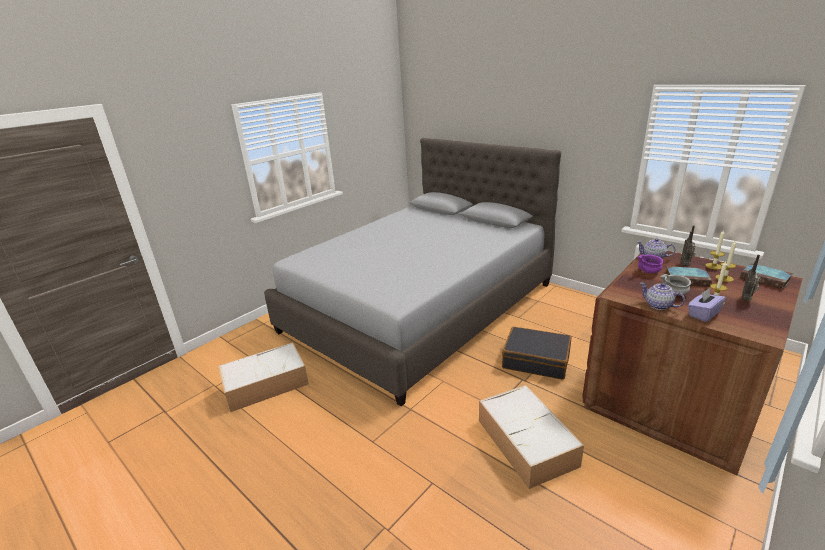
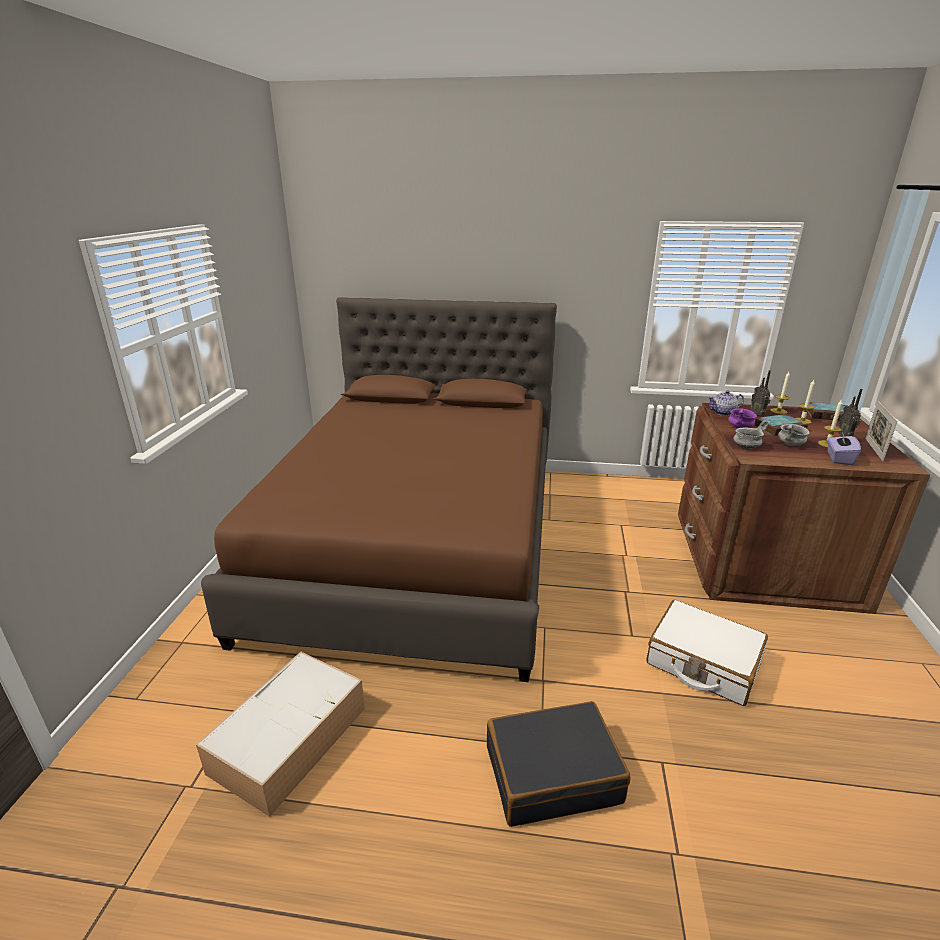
camera: 35 degrees left, 0 degrees up
(420, 307) = (419, 540): grey bed -> brown bed
(527, 443) = (702, 662): storage box -> white suitcase
(536, 360) = (616, 564): black suitcase -> black suitcase (552, 773)
(627, 286) = (746, 447): none -> grey bowl
(658, 305) = (798, 459): teapot -> none
(759, 316) = (873, 449): none -> picture frame

